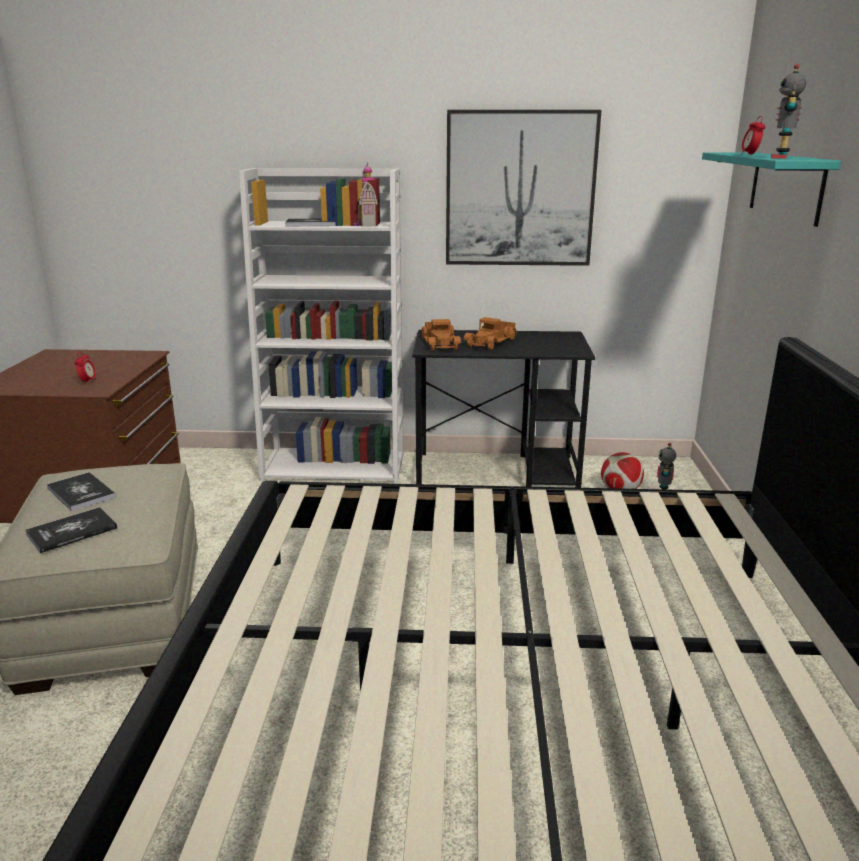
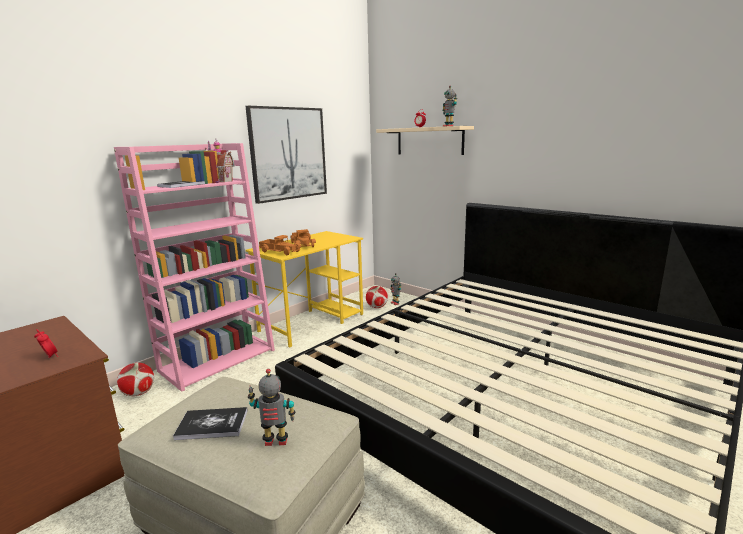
camera: 50 degrees left, 5 degrees down
(72, 531) = (276, 442): book -> toy robot
(234, 464) = (139, 393): none -> football
(335, 466) = (218, 359): white bookcase -> pink bookcase
(498, 472) = (313, 322): black desk -> yellow desk
(786, 186) = (429, 141): turquoise shelf -> beige shelf

